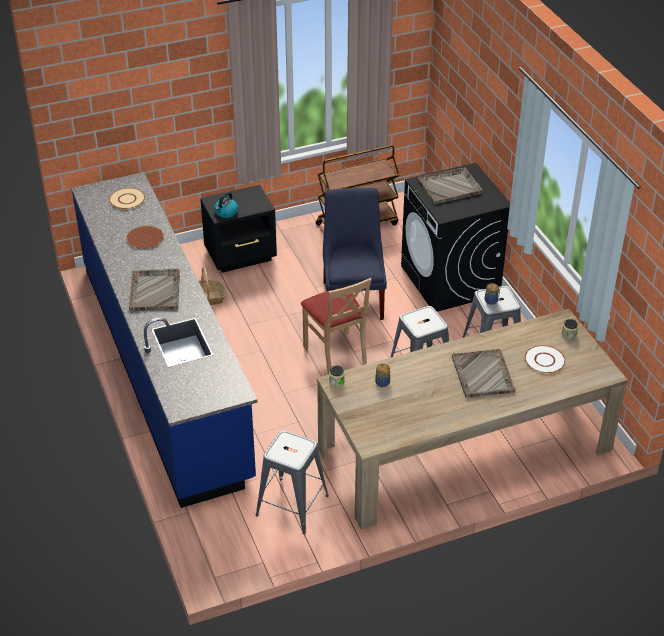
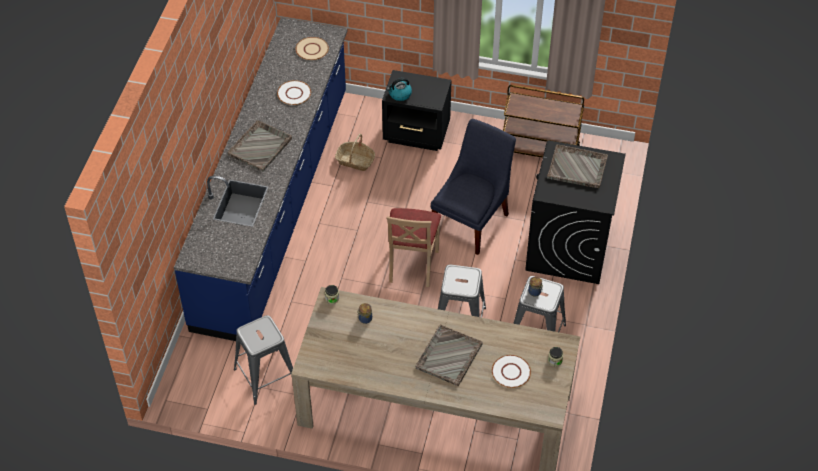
camera: 35 degrees right, 10 degrees up
(145, 238) = (294, 93): brown plate -> white plate

